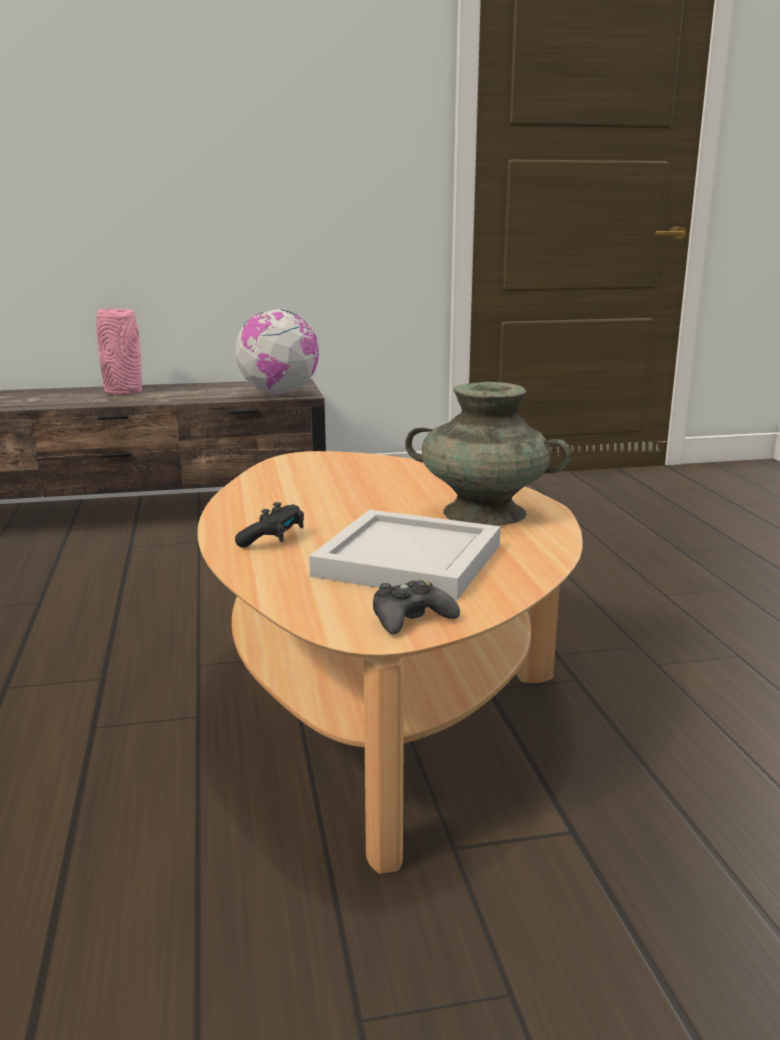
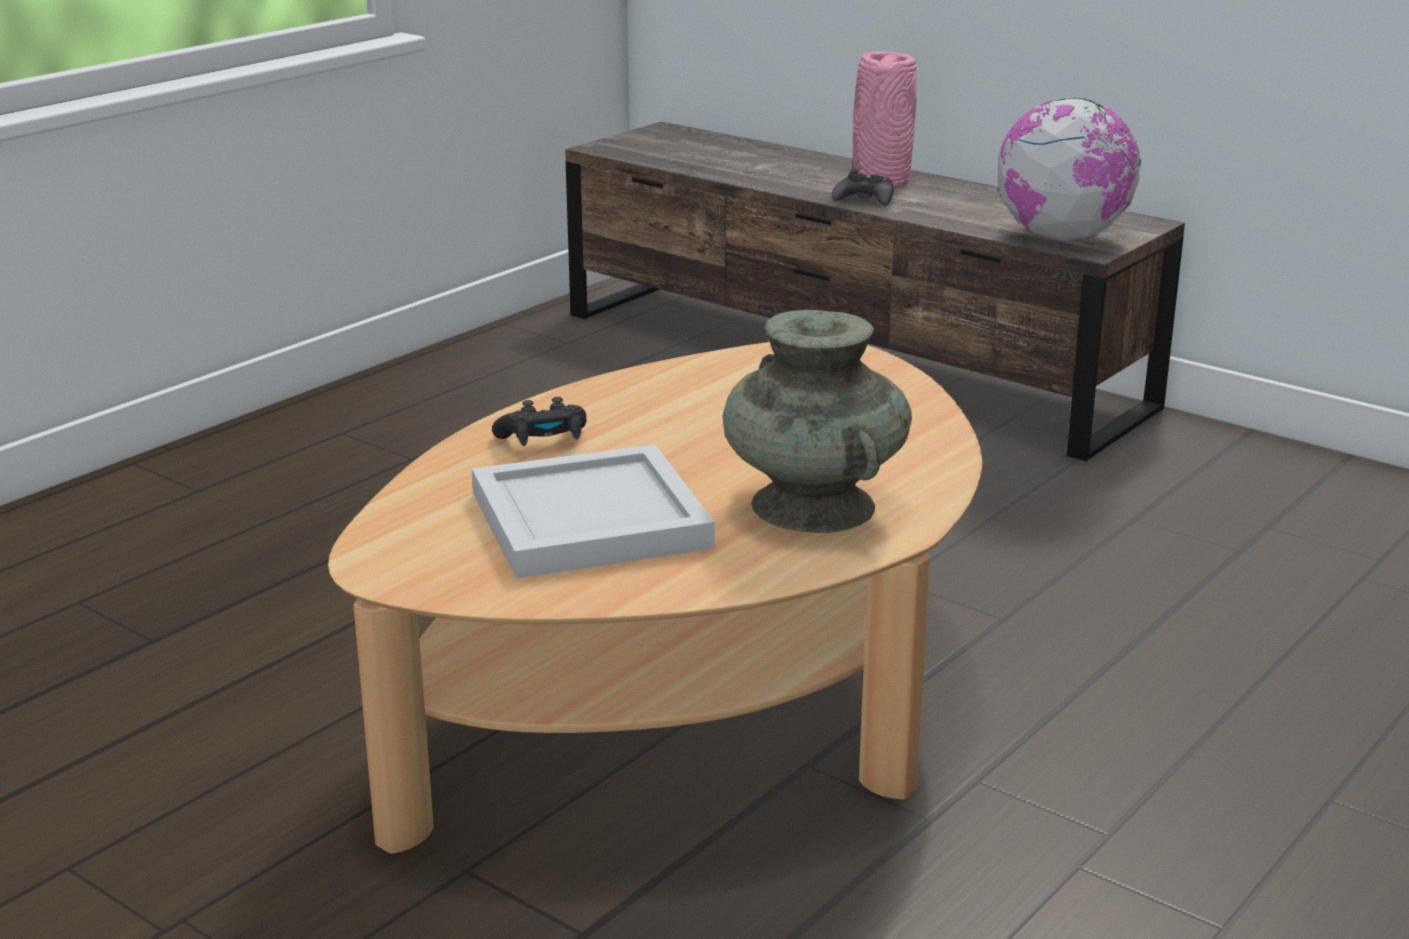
camera: 50 degrees right, 5 degrees up
(411, 618) = (437, 573): black game controller -> black game controller (865, 200)

